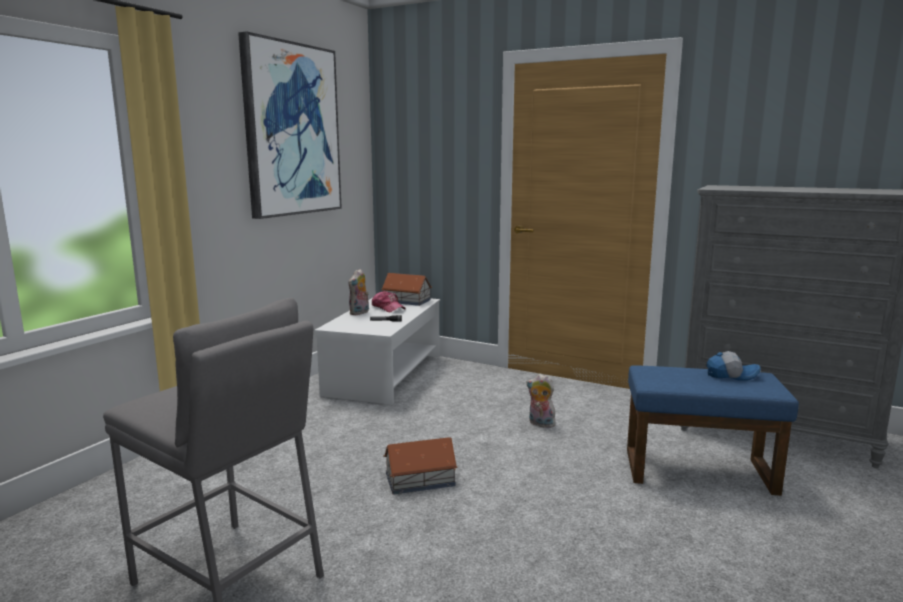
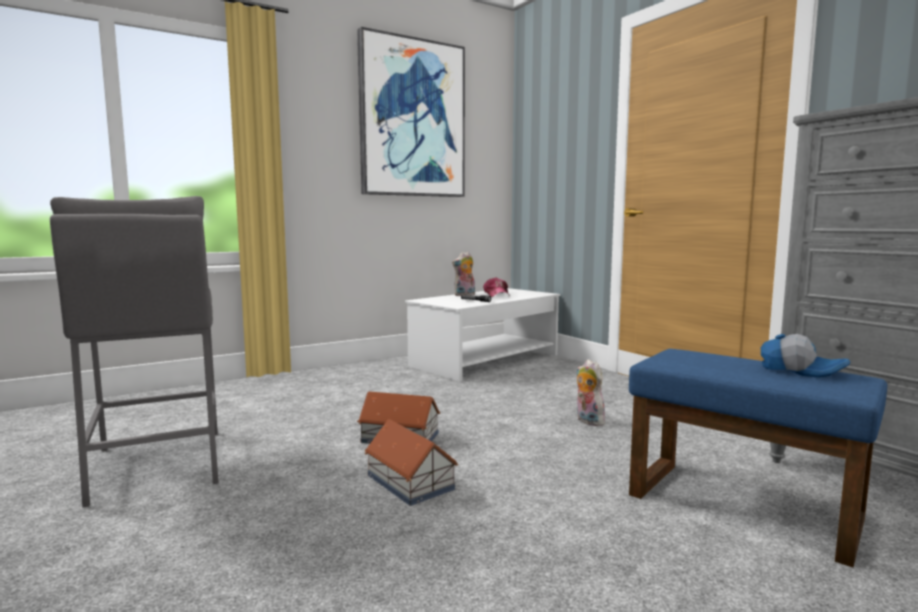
camera: 30 degrees right, 5 degrees down
(406, 300) = (524, 292): toy house -> toy house (410, 481)

